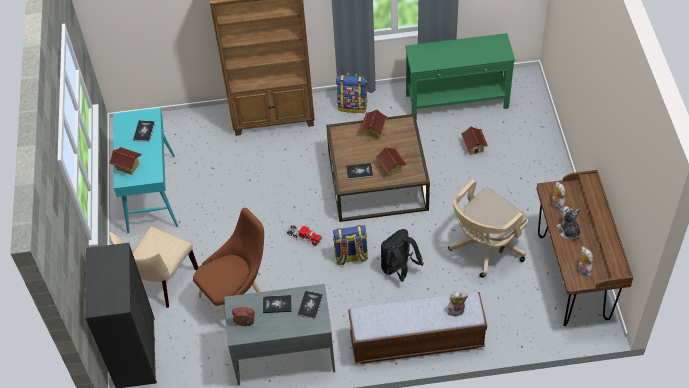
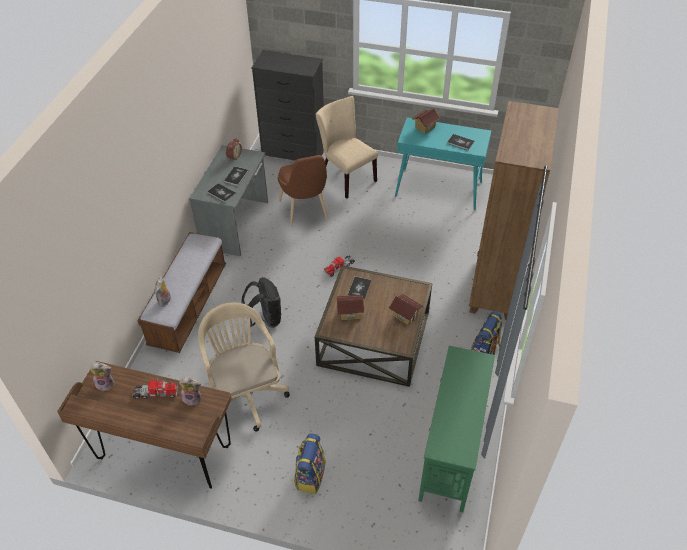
camera: 110 degrees right, 5 degrees down
(351, 257) = (299, 291): backpack -> backpack (310, 475)
(473, 147) = (376, 438): toy house -> none
(569, 231) = (155, 393): plush toy -> toy truck

